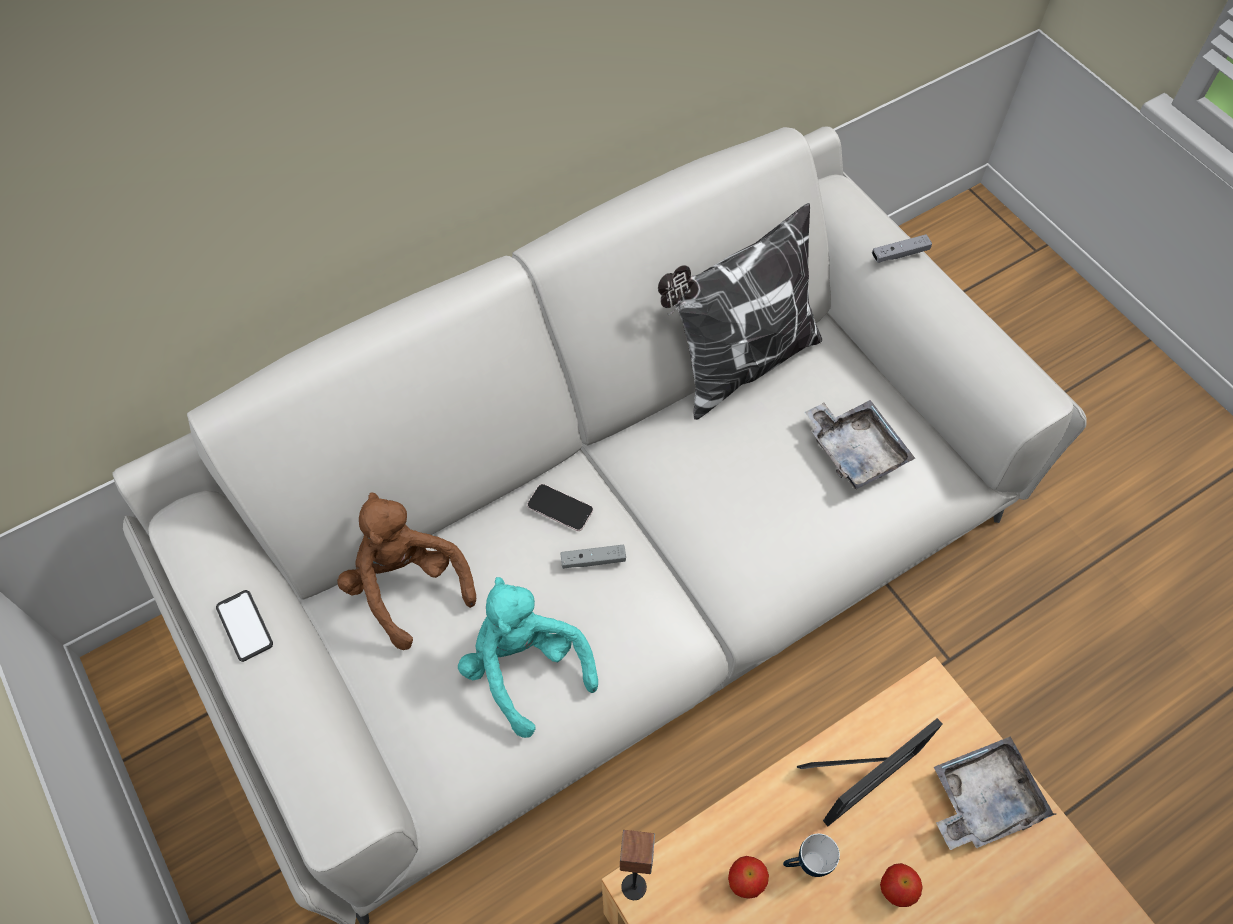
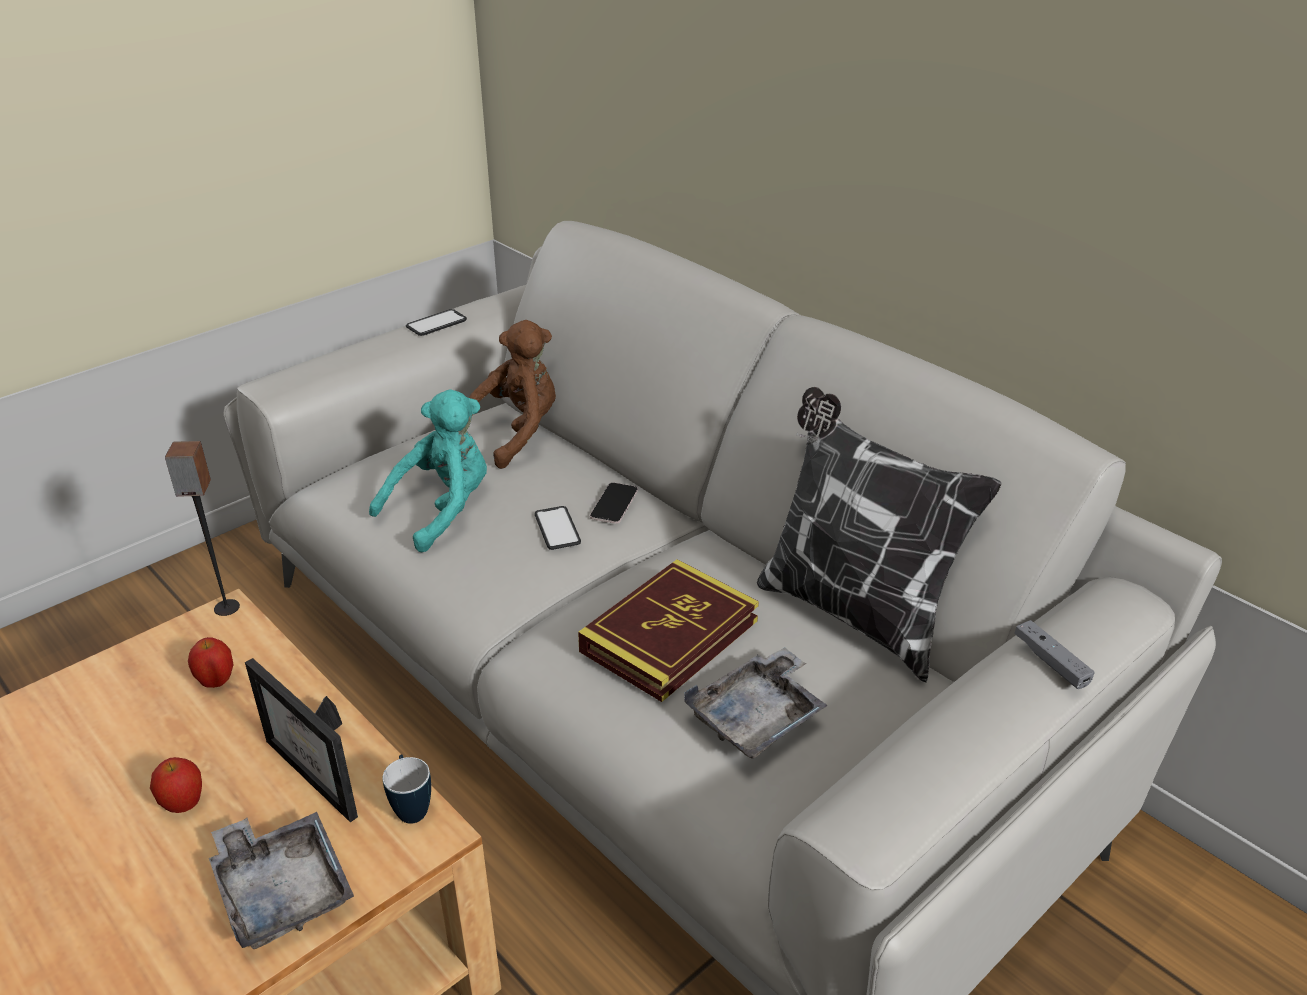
camera: 80 degrees right, 25 degrees down
(593, 560) = (557, 529): grey game controller -> phone
(759, 492) = (669, 636): none -> book
(805, 864) = (227, 726): mug -> mug (411, 807)

